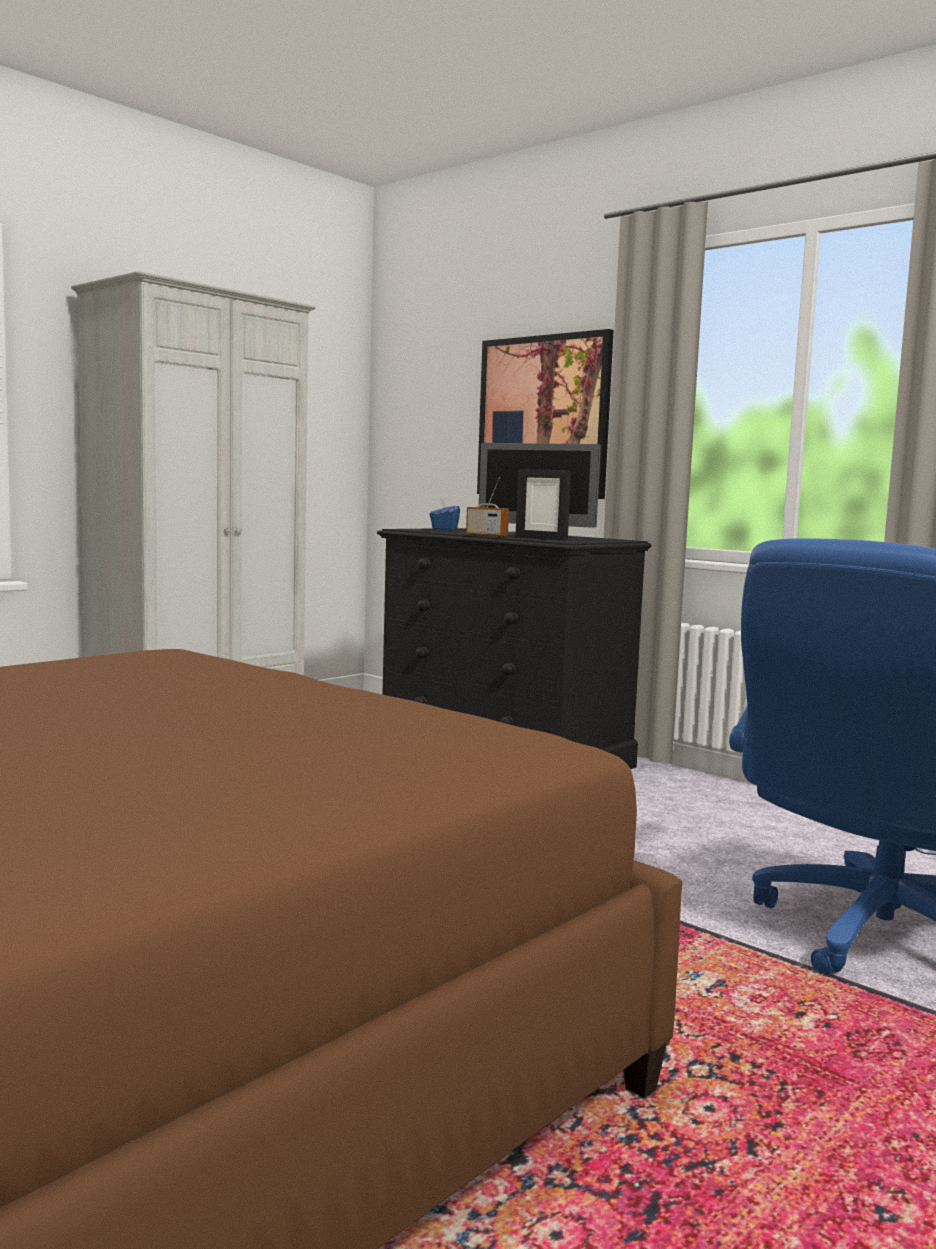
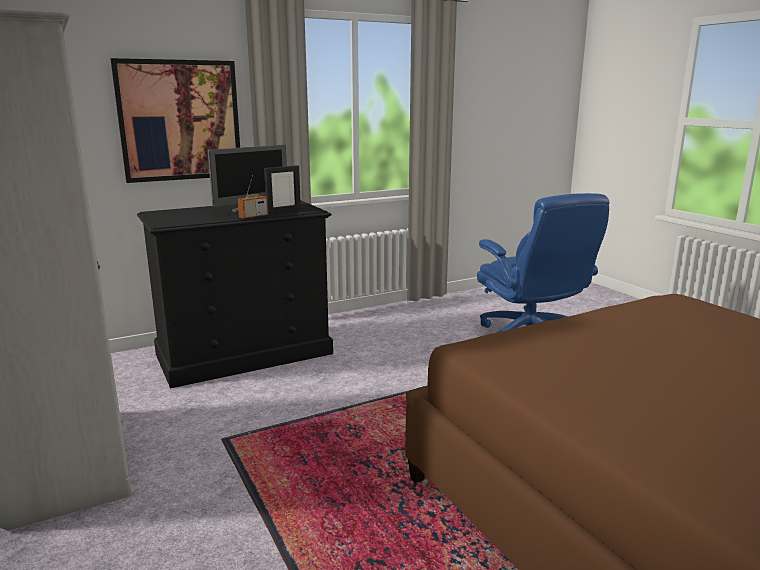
camera: 70 degrees left, 10 degrees up
(444, 530) = (173, 217): blue tissue box -> none

